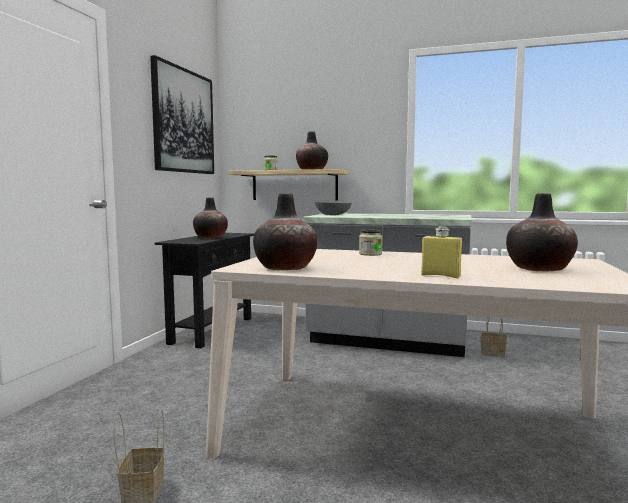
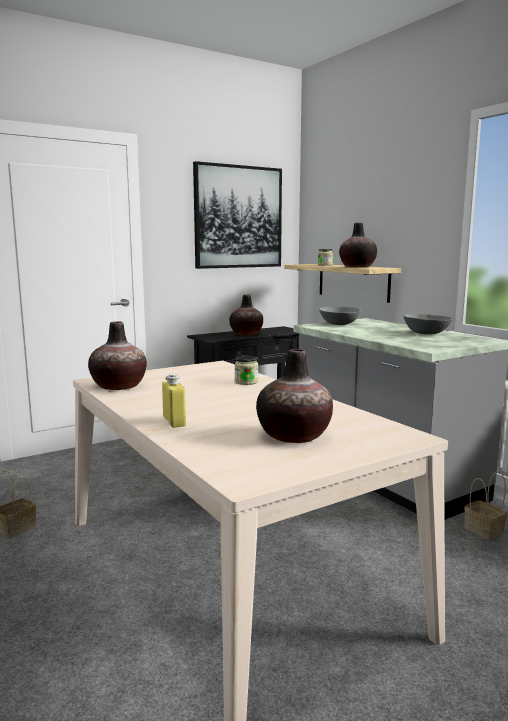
camera: 40 degrees right, 5 degrees up
(412, 215) = (426, 333): none -> grey bowl

